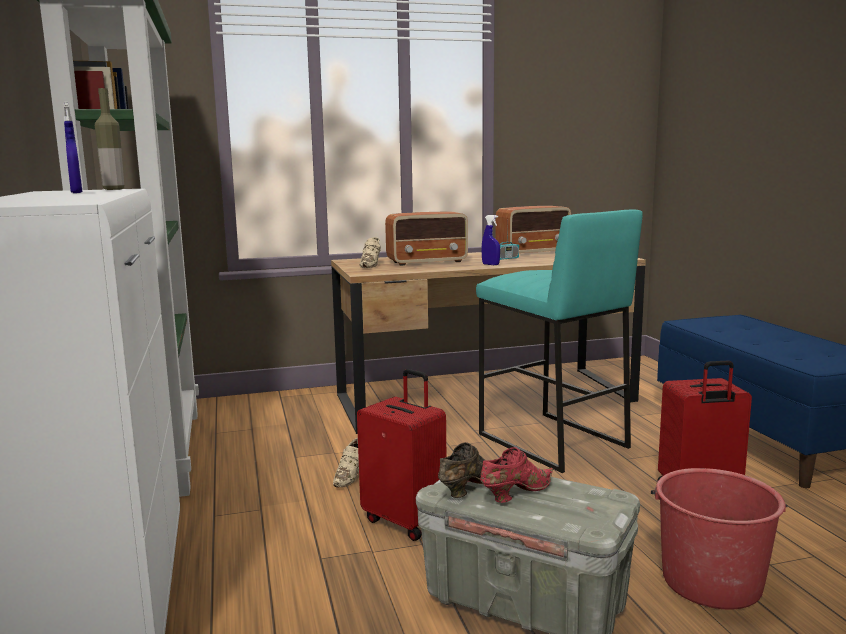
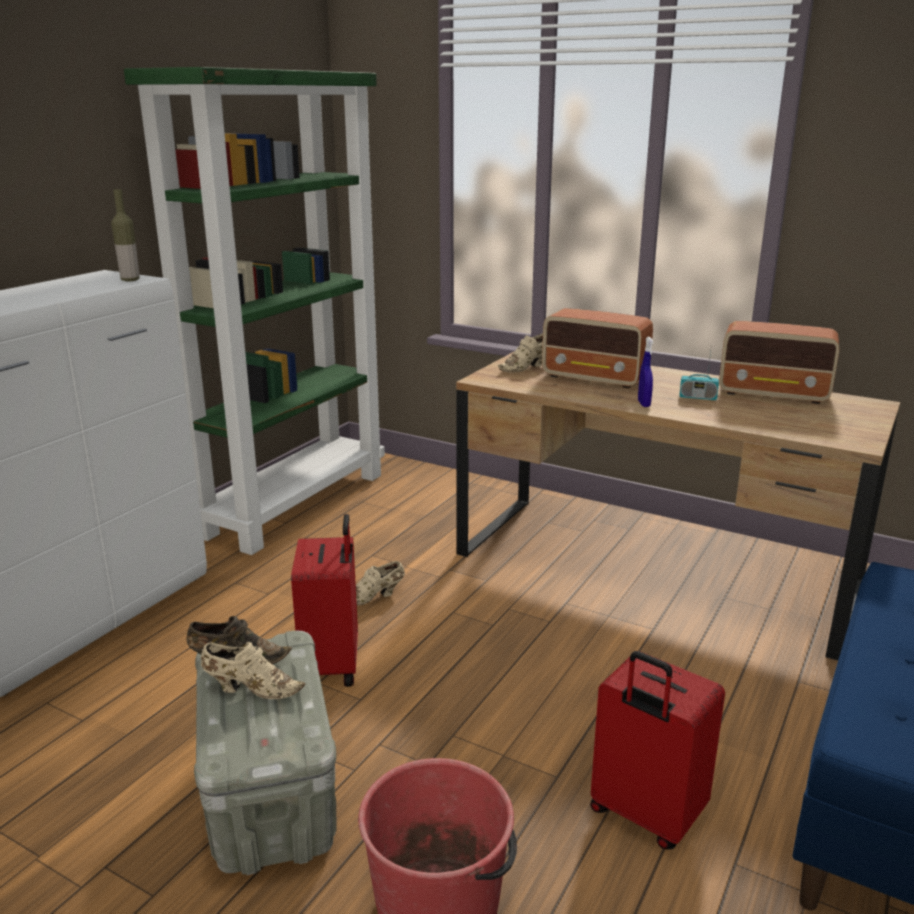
camera: 45 degrees right, 10 degrees up
(76, 192) = (67, 288): blue spray bottle -> none
(515, 493) = (250, 689): red shoe -> beige shoe
(551, 441) = (616, 657): turquoise stool -> none

